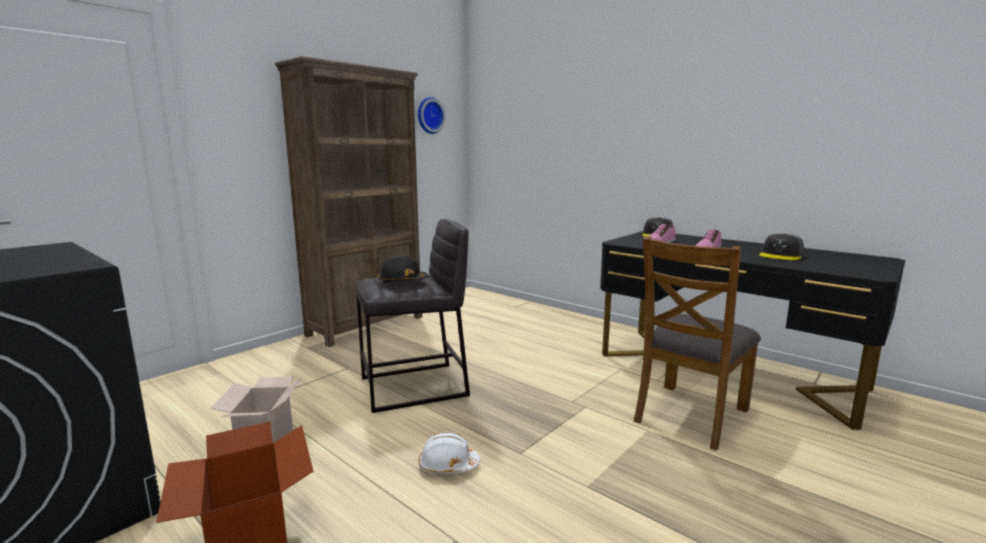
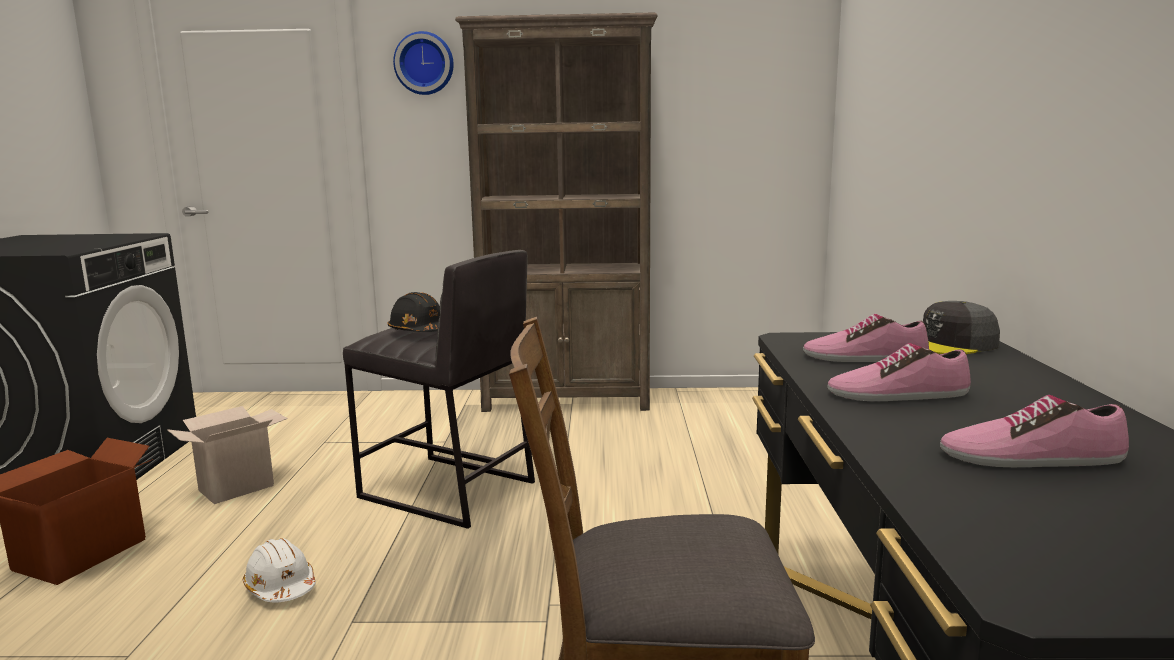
camera: 50 degrees right, 0 degrees up
(429, 115) = (739, 79): wall clock -> wall clock (424, 63)
(781, 255) = (1030, 457): grey cap -> shoe

